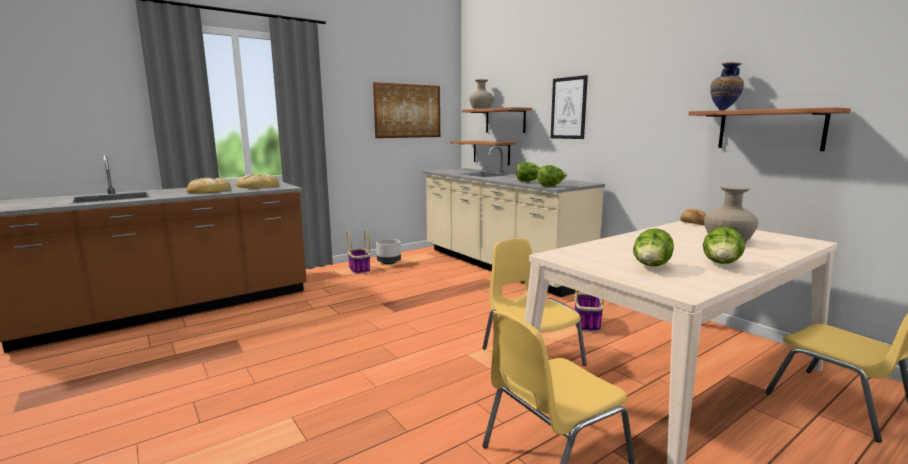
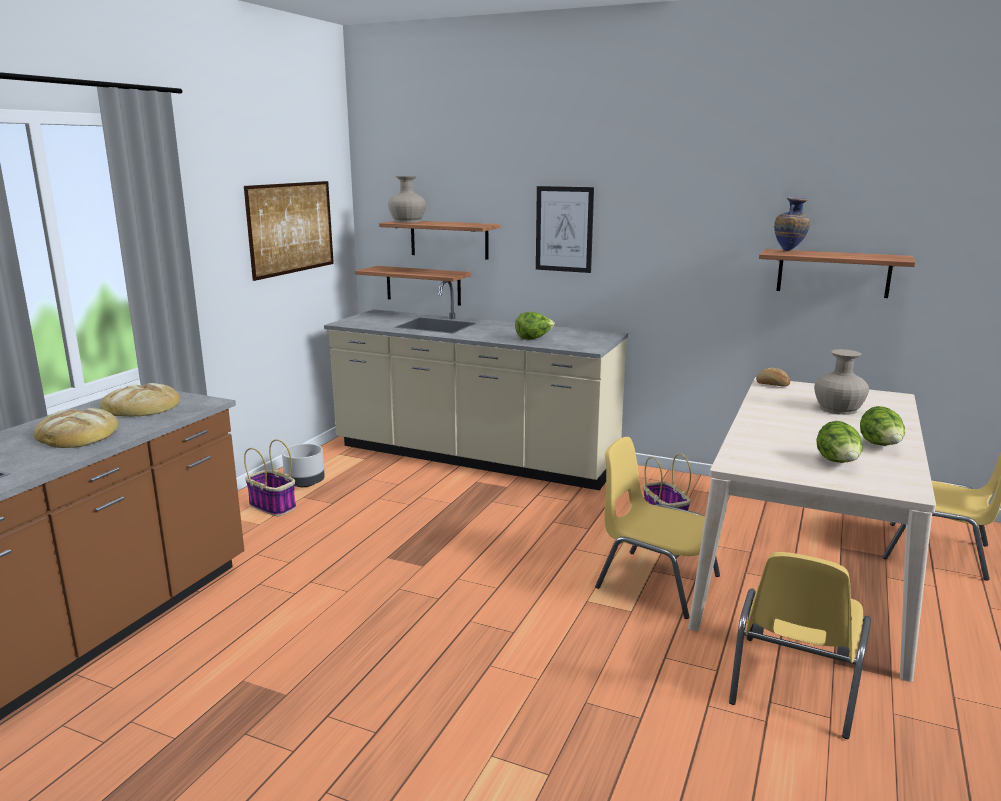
camera: 30 degrees left, 5 degrees up
(551, 186) = (581, 347): lettuce -> none

